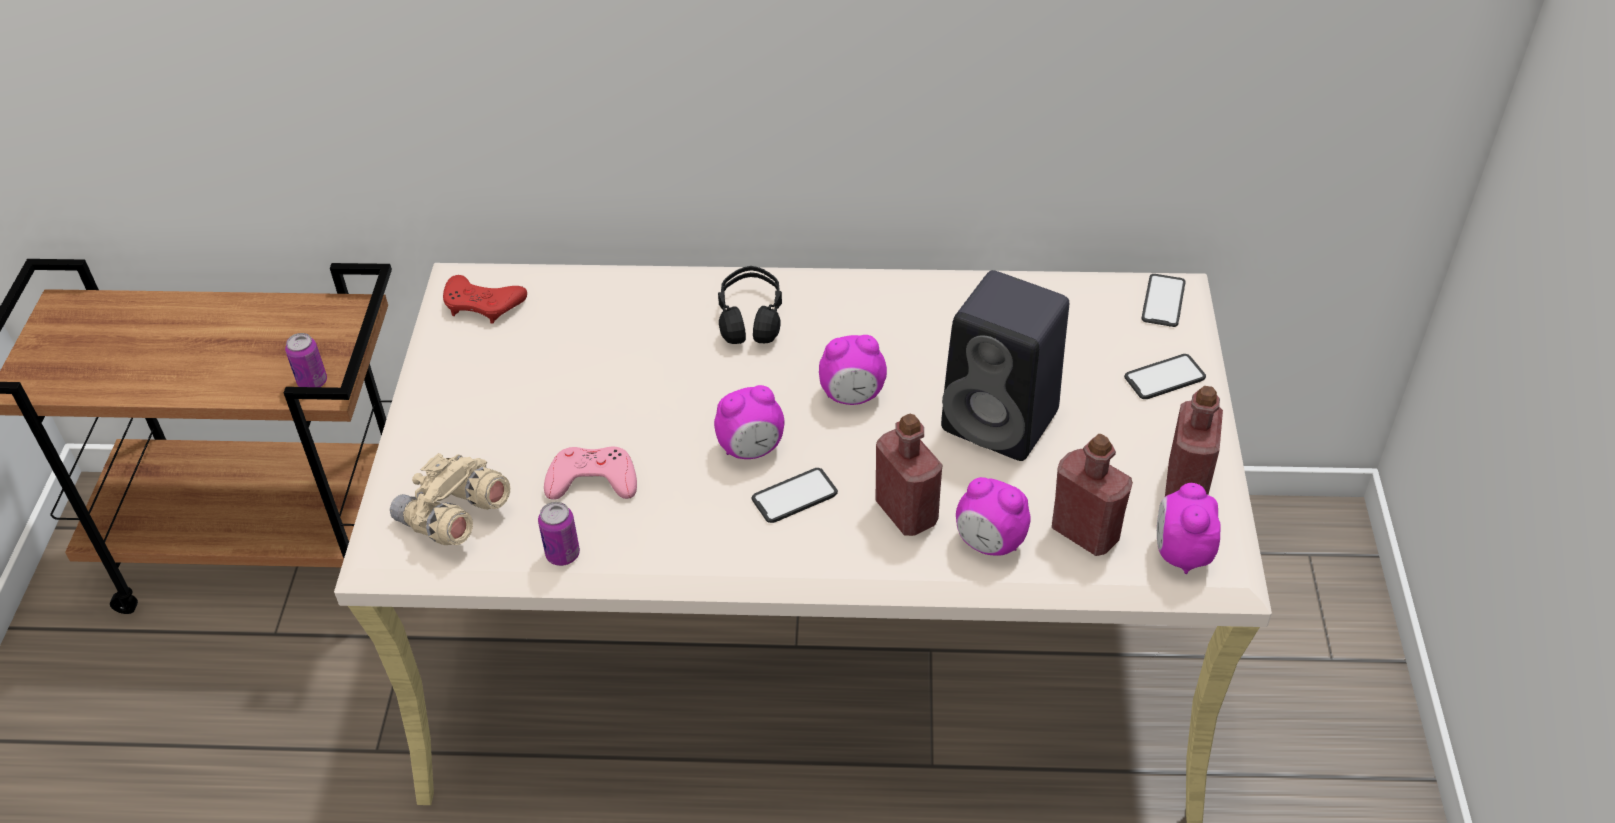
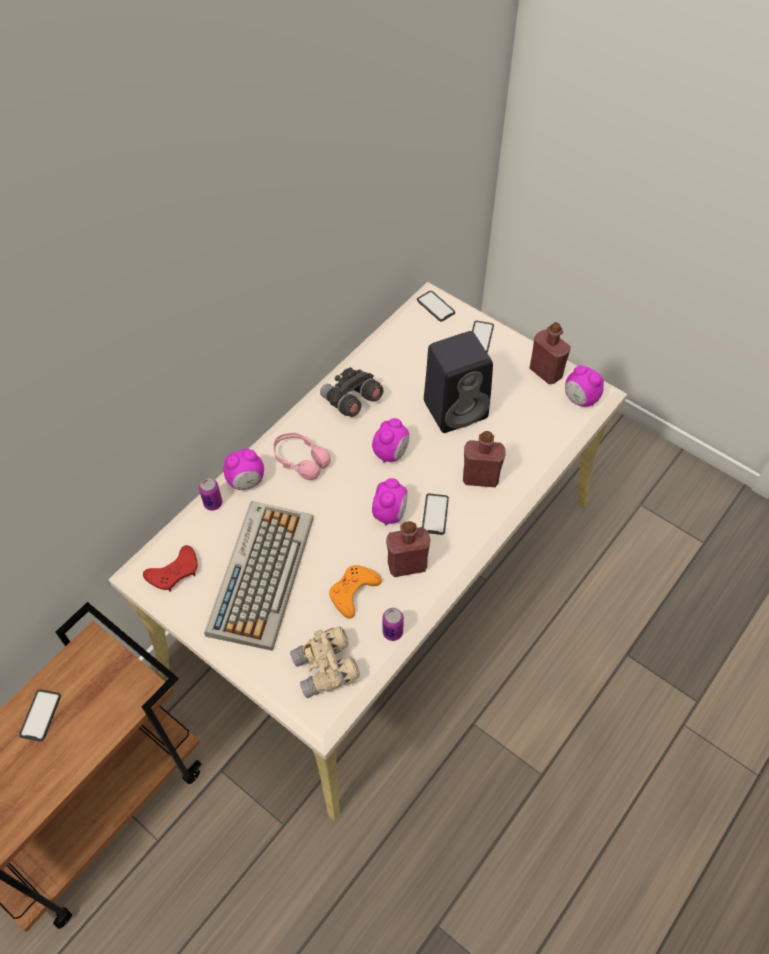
camera: 55 degrees left, 10 degrees up
(233, 326) = (40, 715): none -> phone
(312, 382) = (132, 694): can -> can (213, 503)
(545, 378) = (260, 573): none -> keyboard
(592, 480) = (353, 592): pink game controller -> orange game controller
(750, 317) = (300, 461): black headphones -> pink headphones
(898, 310) = (351, 401): none -> grey binoculars
(990, 543) = (522, 459): alarm clock -> alarm clock (246, 482)
(1085, 533) = (543, 423): red bottle -> red bottle (407, 565)

